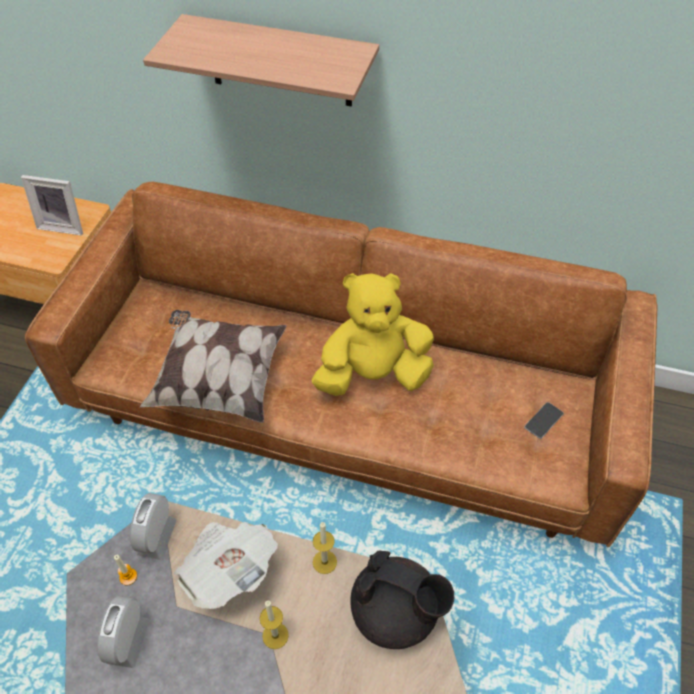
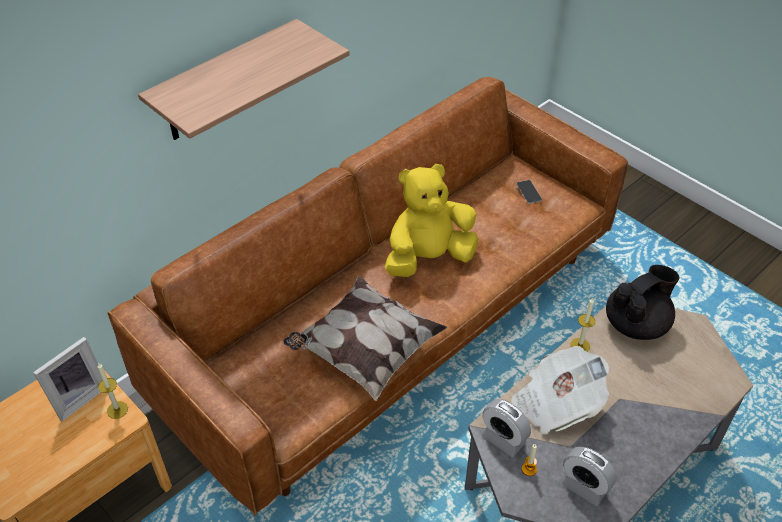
camera: 60 degrees left, 5 degrees down
(275, 635) = (622, 395): candle -> candle (117, 410)
(373, 375) = (428, 258): yellow plush toy -> yellow plush toy turned 45 degrees clockwise

